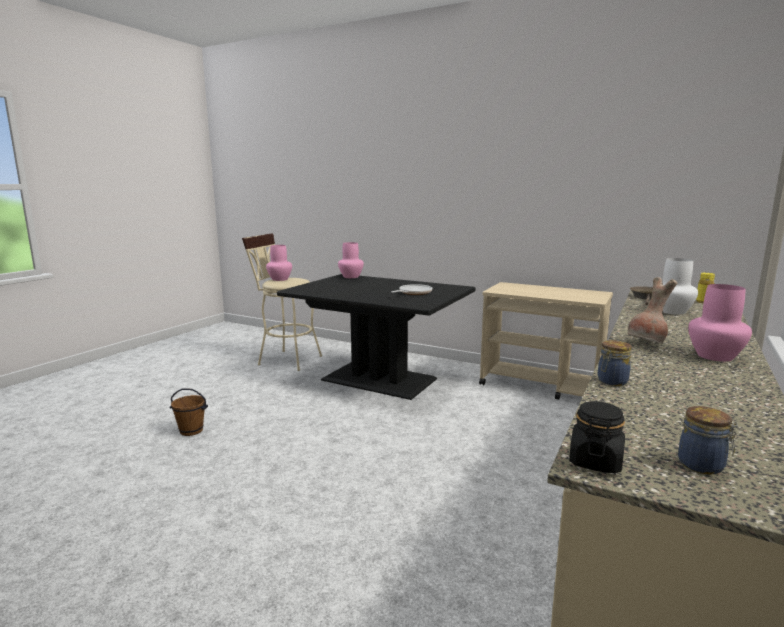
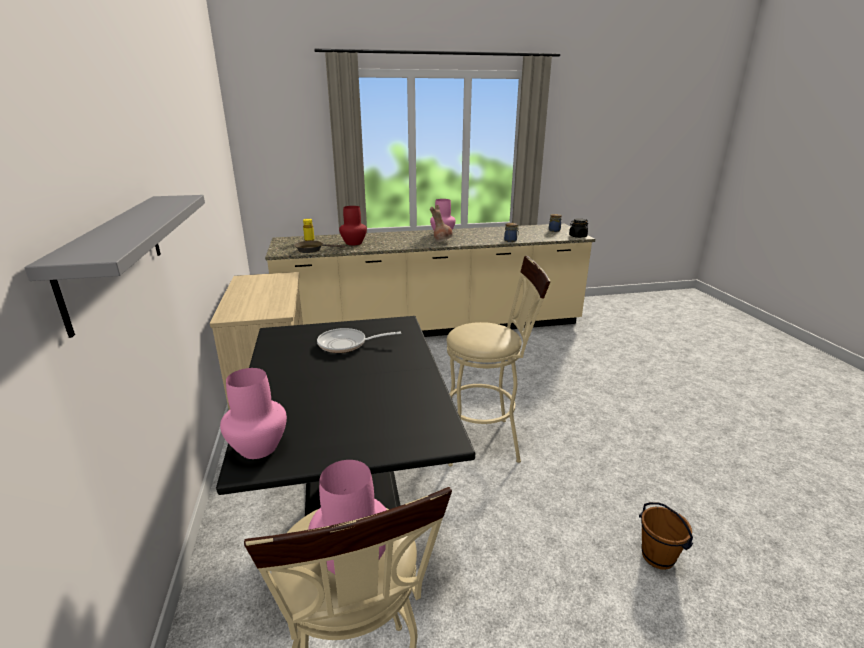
camera: 130 degrees left, 10 degrees up
(361, 432) = (487, 441): none -> beige stool
(406, 199) = (114, 255): none -> grey shelf
(671, 311) = (354, 243): white vase -> red vase

